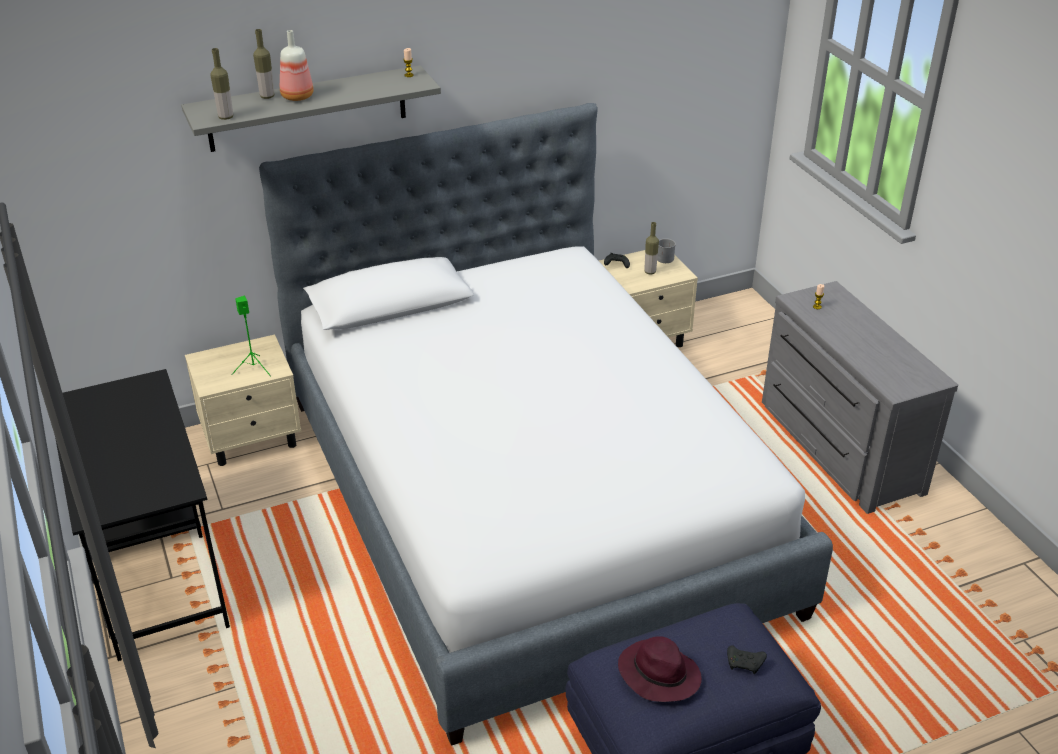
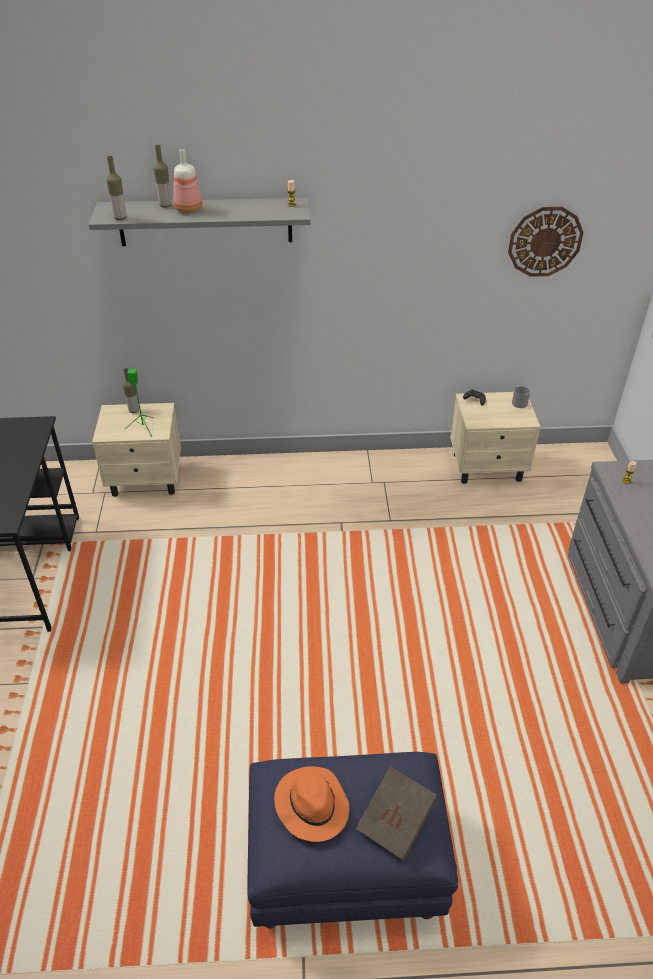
camera: 20 degrees right, 5 degrees up
(528, 502) = (326, 588): bed -> none
(650, 272) = (500, 413): bottle -> bottle (134, 410)
(658, 674) = (311, 805): purple hat -> orange hat
(666, 77) = (545, 241): none -> wall clock
(745, 664) = (396, 821): black game controller -> brown book

